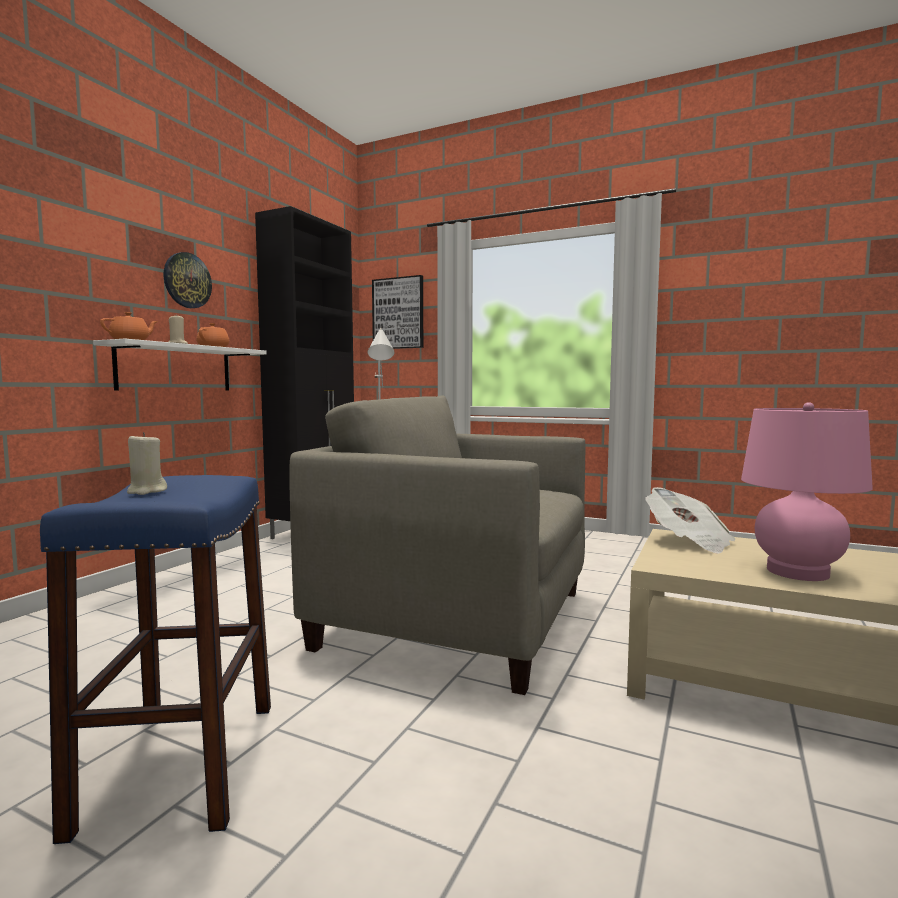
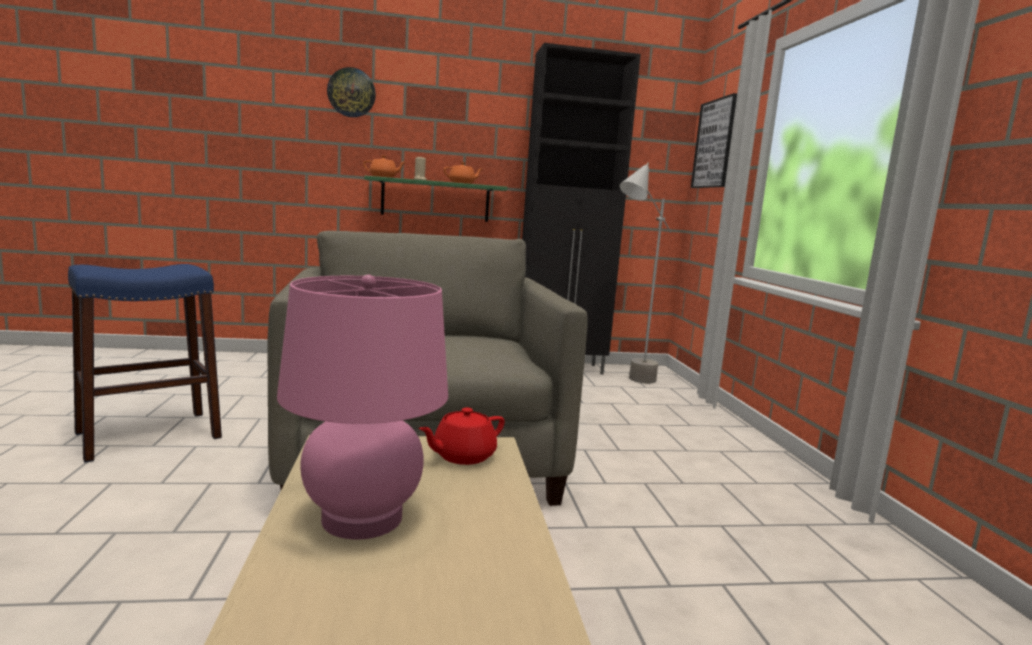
camera: 55 degrees right, 5 degrees up
(146, 491) = (140, 267): beige candle -> none
(175, 368) = (435, 200): white shelf -> green shelf
(187, 280) = (454, 126): wall clock -> wall clock (351, 92)
(689, 542) = (462, 456): newspaper -> red teapot

